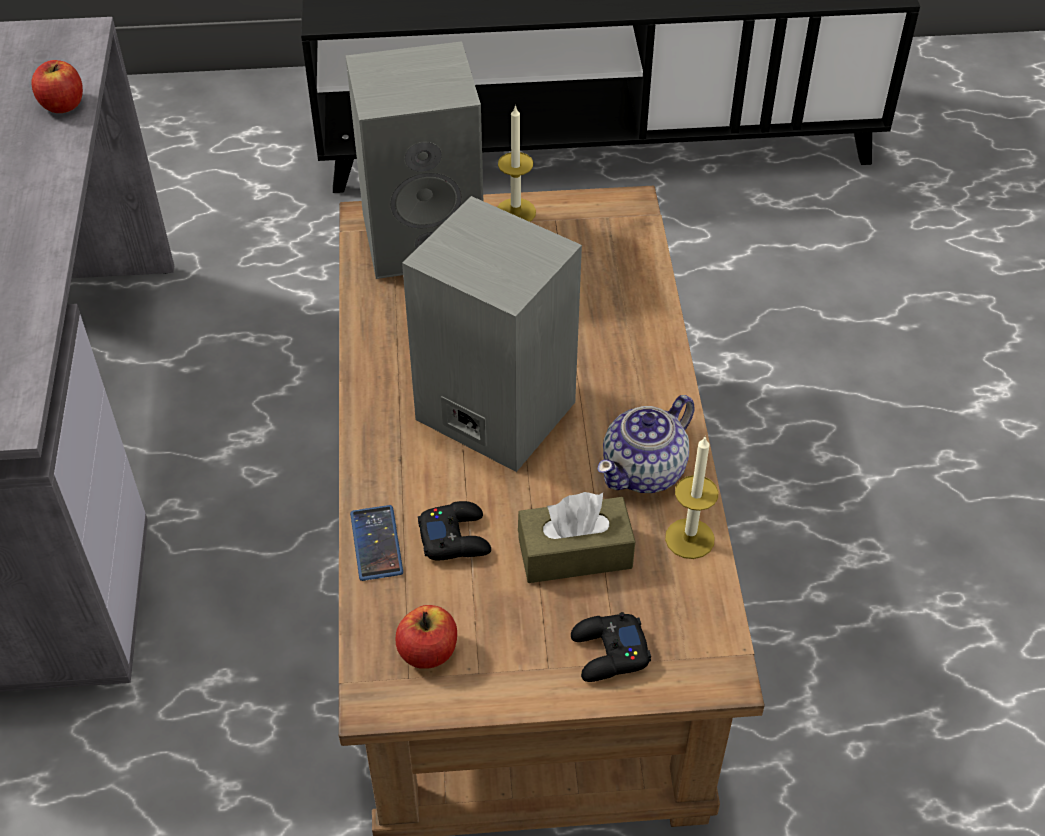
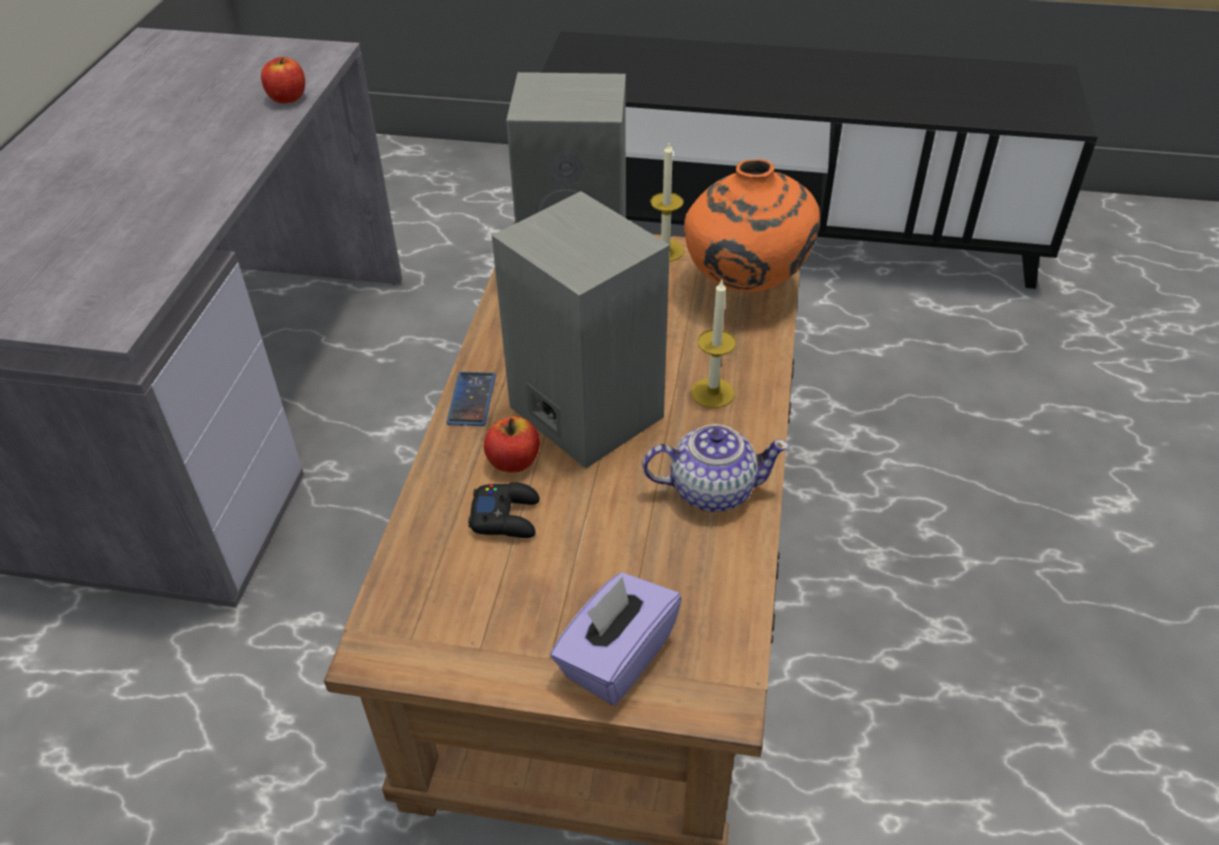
camera: 15 degrees right, 5 degrees down
(376, 543) = (431, 508): phone -> phone (471, 399)
(428, 651) = (439, 617): apple -> apple (514, 461)
(575, 553) = (615, 553): brown tissue box -> none
(609, 653) = (616, 657): black game controller -> purple tissue box
(611, 242) = (744, 287): none -> orange vase
(645, 470) = (711, 489): teapot -> teapot turned 150 degrees counterclockwise
(689, 538) = (735, 562): candle -> candle (712, 393)

